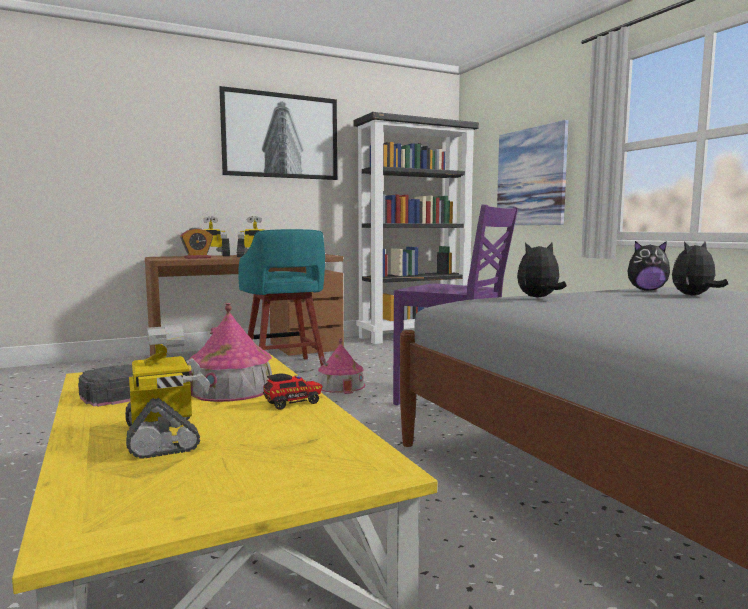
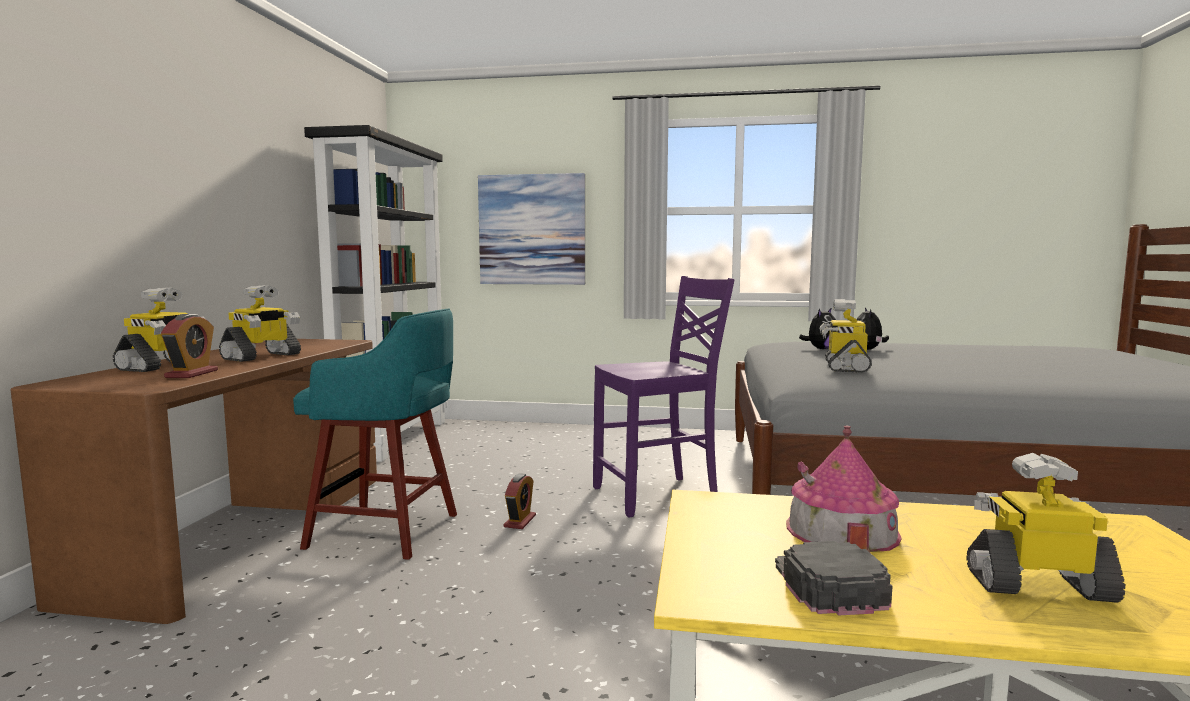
camera: 55 degrees left, 0 degrees up
(280, 136) = (217, 139): picture -> none
(294, 403) = (922, 516): toy truck -> none
(341, 385) = (520, 521): toy house -> alarm clock
(539, 297) = (844, 367): plush toy -> toy robot

